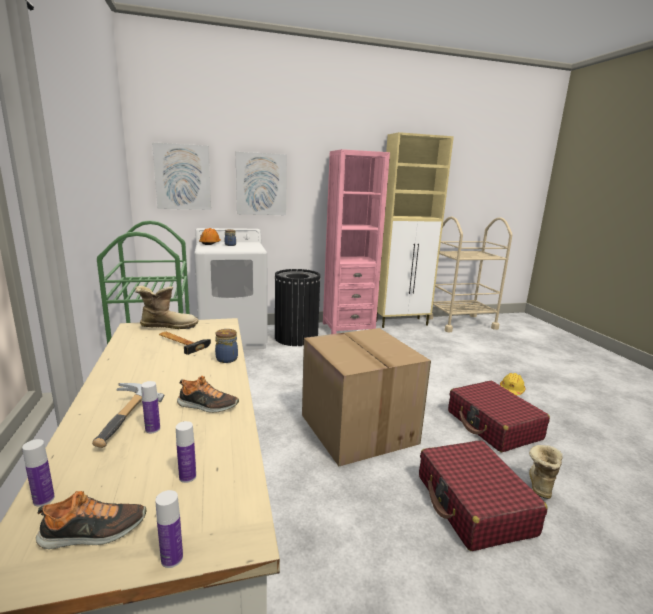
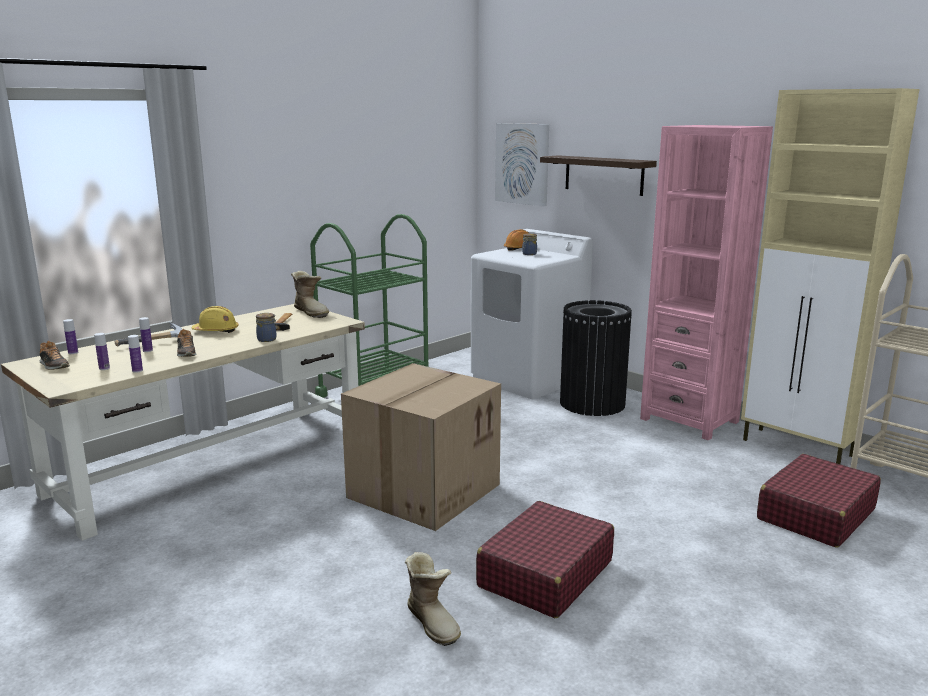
camera: 60 degrees right, 0 degrees up
(172, 558) = (41, 381): bottle -> bottle (137, 370)
(261, 184) = (603, 175): picture -> shelf
(474, 505) = (351, 580): red suitcase -> red suitcase (815, 514)
(511, 390) = (690, 578): yellow hard hat -> yellow hard hat (216, 331)
(539, 484) = (433, 622): boot -> boot turned 60 degrees clockwise

